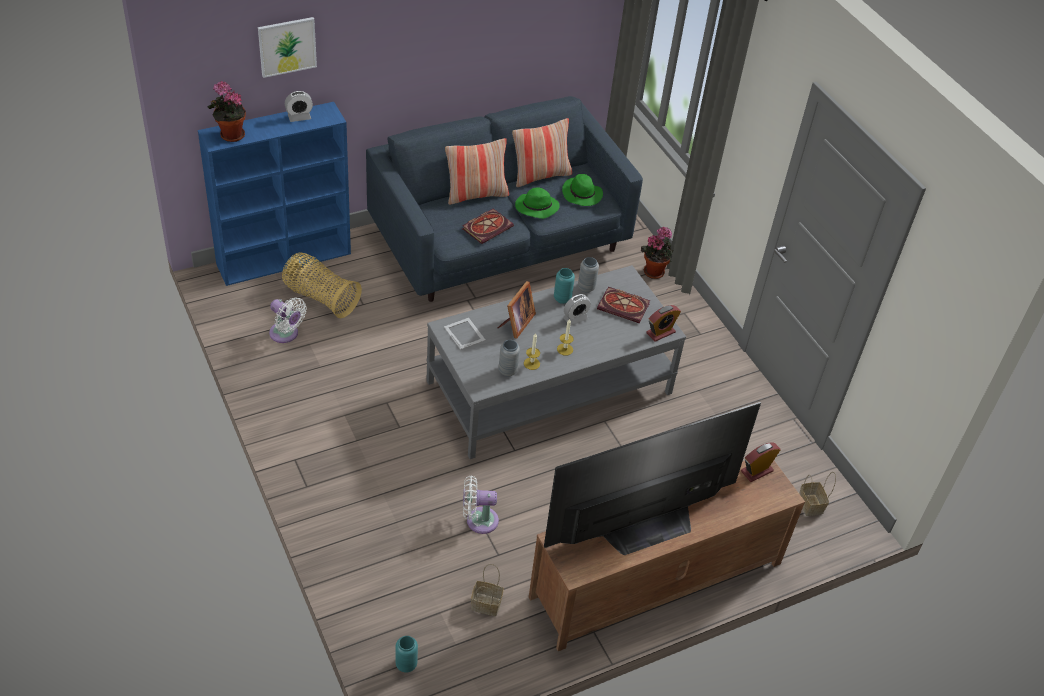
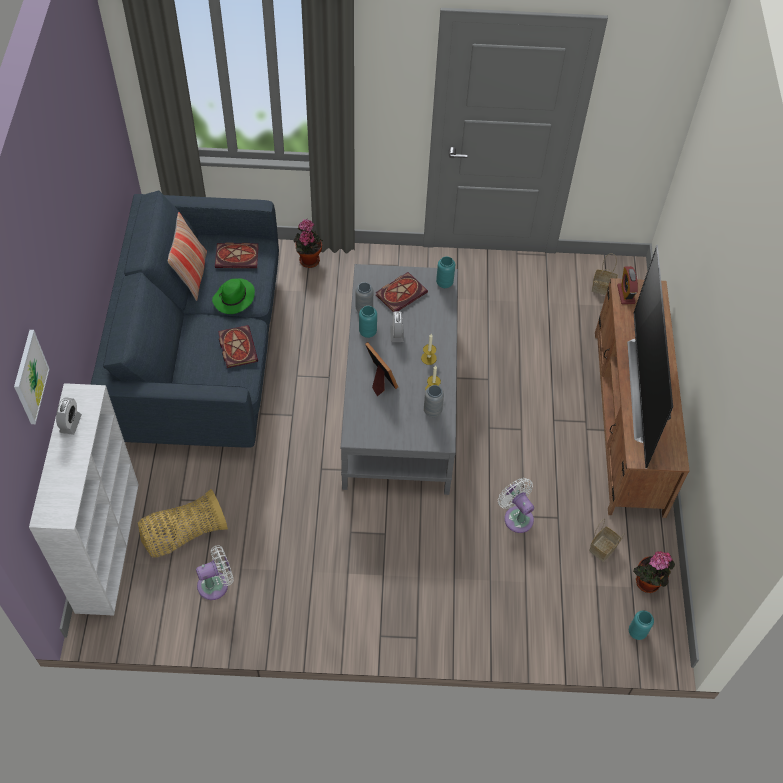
camera: 60 degrees left, 10 degrees up
(230, 135) = (59, 498): potted plant -> potted plant (647, 584)
(285, 258) = (107, 545): blue bookcase -> white bookcase
(464, 333) = (370, 423): picture frame -> none
(476, 194) = (186, 336): pillow -> none
(478, 520) = (516, 516): white fan -> white fan turned 120 degrees clockwise
(582, 194) = (238, 256): green hat -> book
(660, 332) = (444, 283): alarm clock -> turquoise vase

